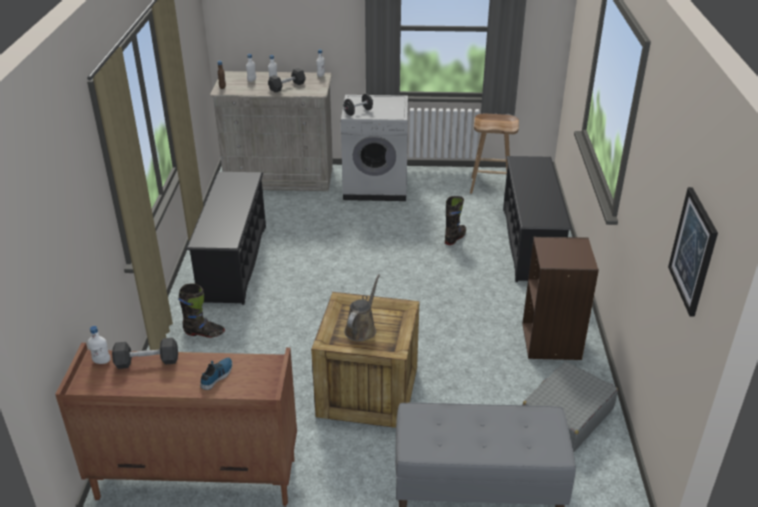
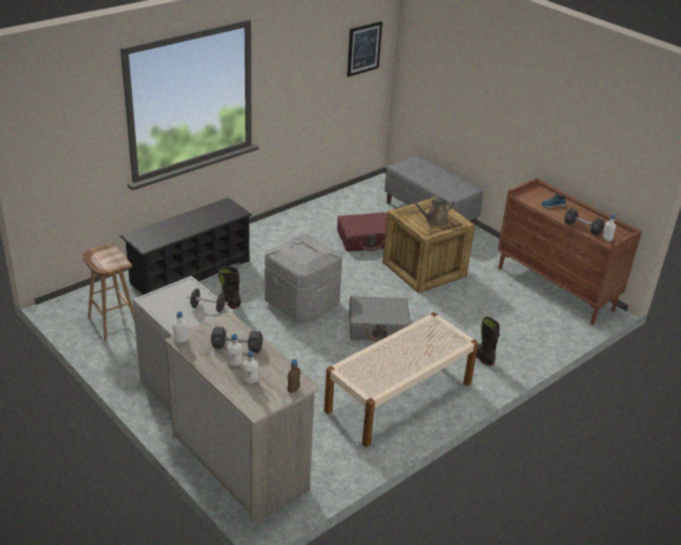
camera: 135 degrees left, 0 degrees up
(234, 262) = (399, 397): black shoe rack -> beige bench
(411, 278) = (301, 303): none -> grey storage box
(476, 383) = (366, 239): none -> red suitcase
(552, 341) = (295, 229): brown bookcase -> none
(566, 415) = (349, 208): grey suitcase -> grey suitcase (378, 327)

